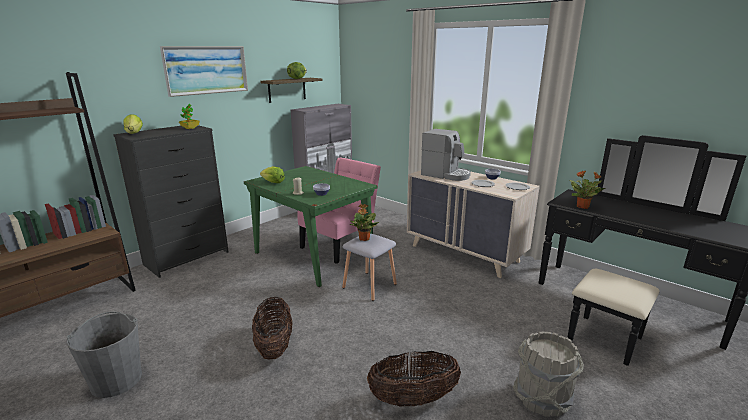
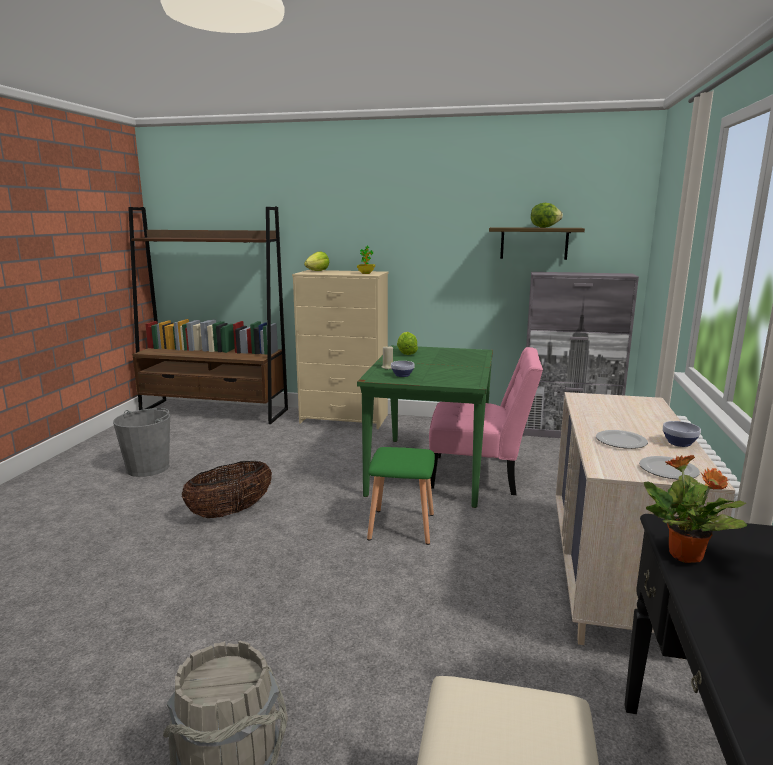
camera: 60 degrees right, 5 degrees down
(187, 258) = (345, 419): black dresser -> beige dresser
(206, 70) = (416, 210): picture -> none
(364, 239) = (401, 451): potted plant -> none
(368, 286) = (401, 526): grey stool -> green stool
(413, 399) = (180, 630): basket -> none
(446, 175) = (615, 411): coffee machine -> none

